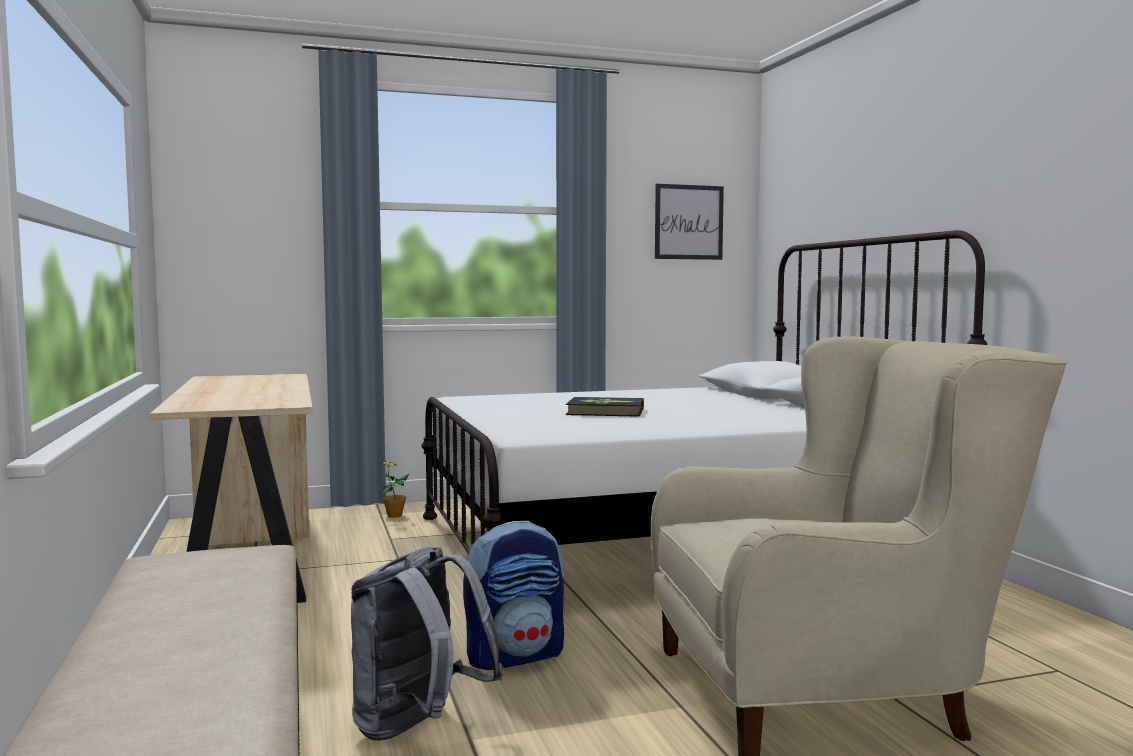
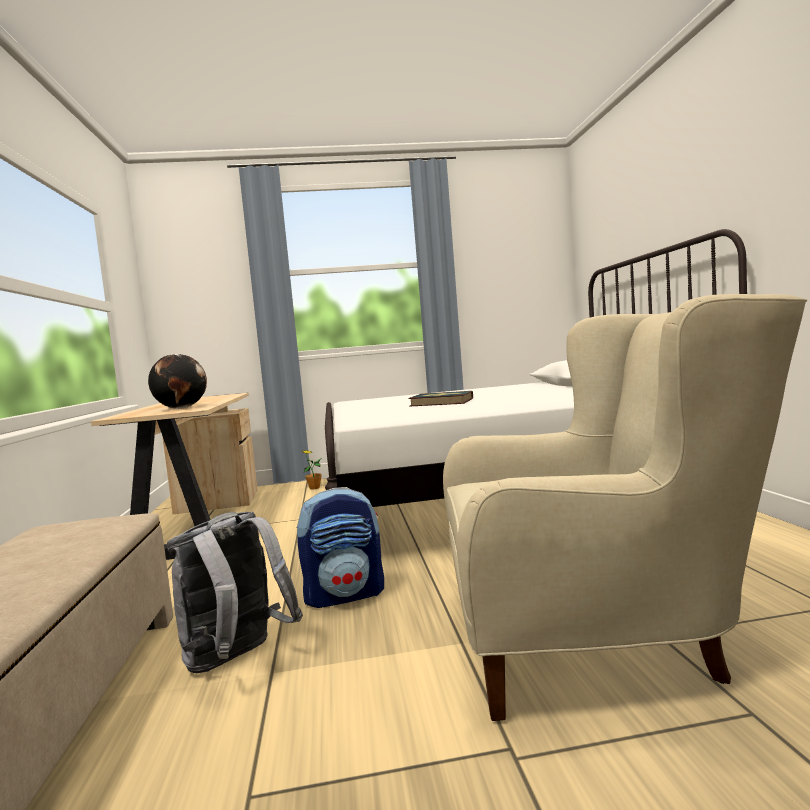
camera: 10 degrees right, 0 degrees up
(258, 399) = (181, 408): none -> globe
(688, 222) = (519, 263): picture -> none

